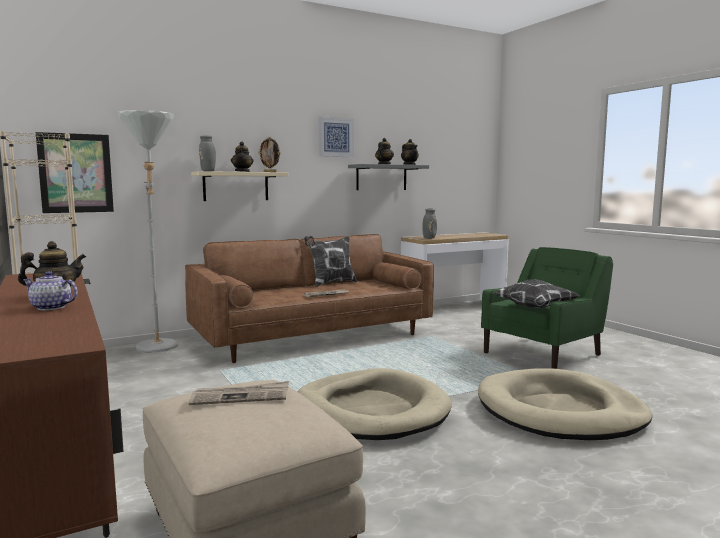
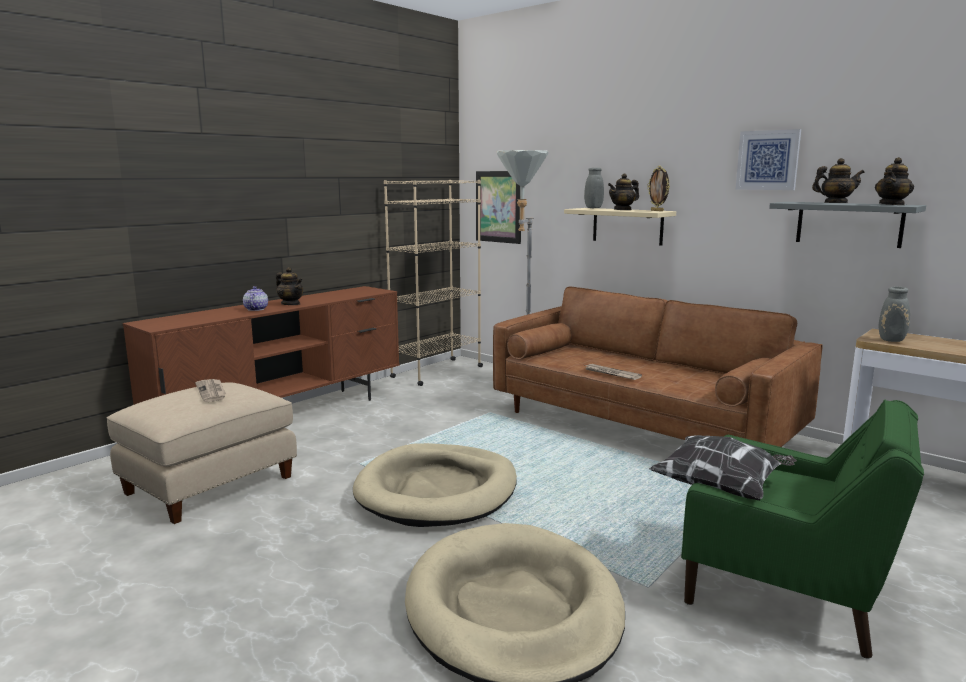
camera: 70 degrees right, 5 degrees up
(331, 283) = (687, 367): pillow -> none

